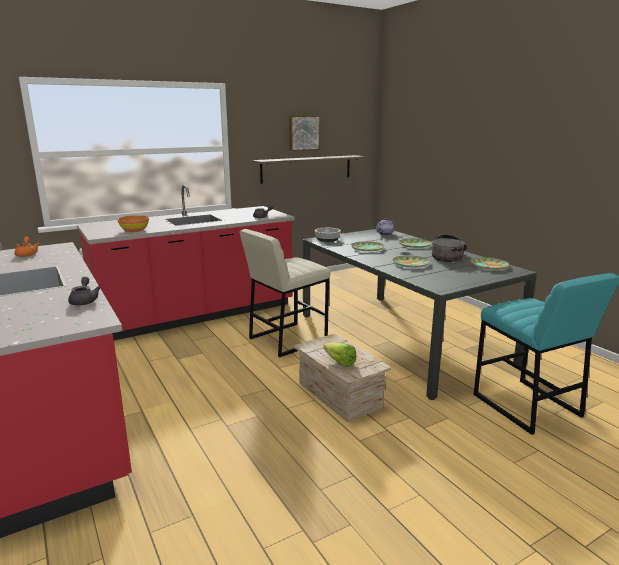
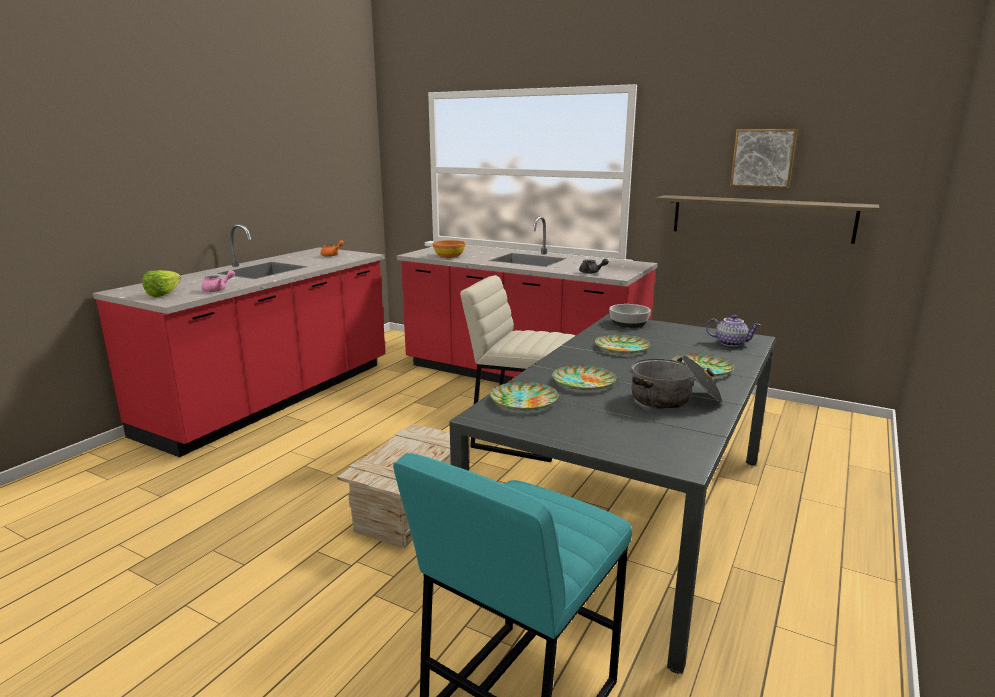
camera: 60 degrees right, 0 degrees up
(84, 301) = (218, 289): grey teapot -> pink teapot
(338, 361) = (386, 457): lettuce -> lettuce (167, 293)
(488, 266) = (669, 435): plate -> plate (523, 400)

